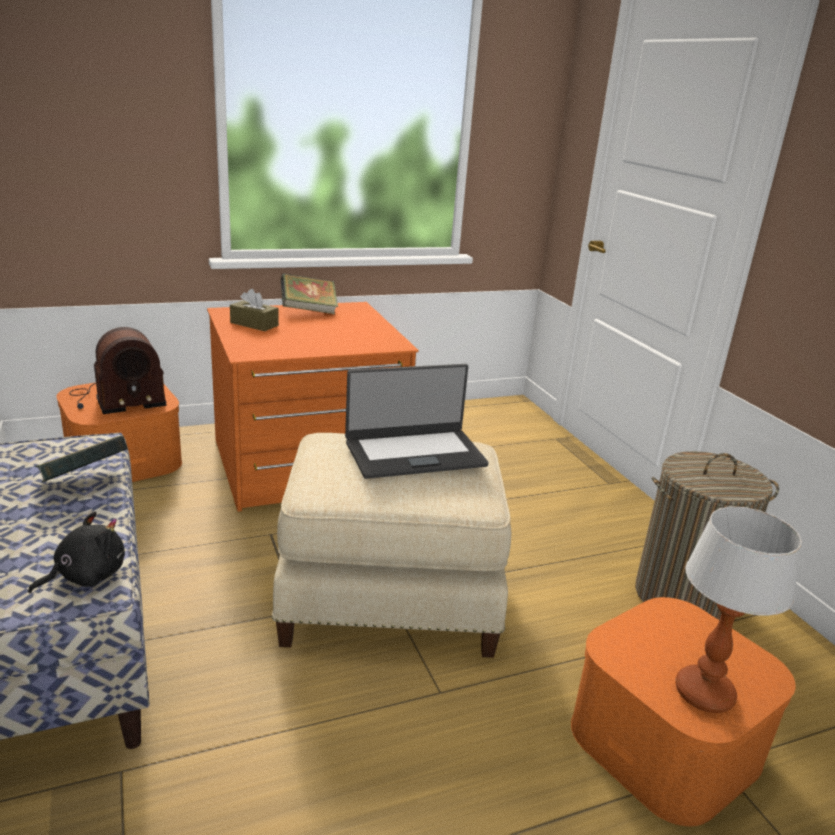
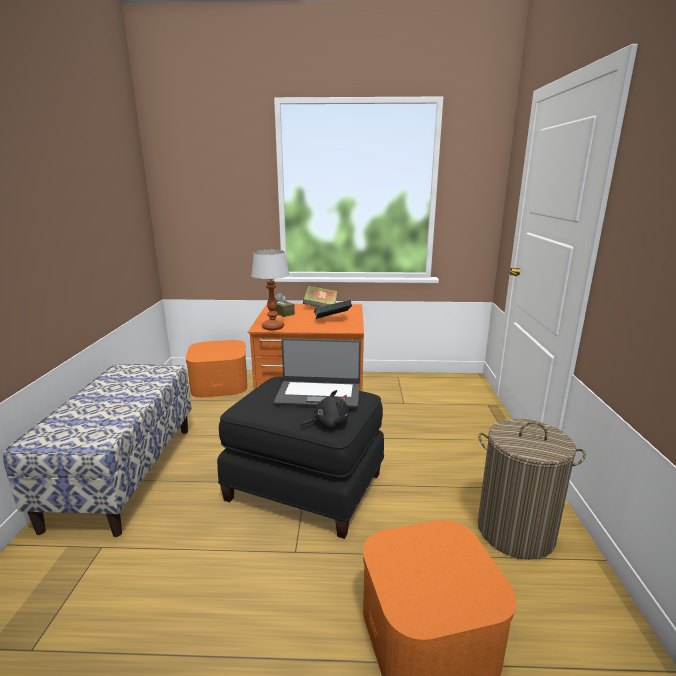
camera: 25 degrees right, 5 degrees down
(84, 481) = (143, 387): book -> book (332, 320)
(86, 576) = (99, 433): black plush toy -> black plush toy (328, 424)
(117, 399) = (216, 350): radio -> none
(389, 596) = (306, 485): beige ottoman -> black ottoman
(704, 693) = (428, 597): table lamp -> table lamp (273, 327)

